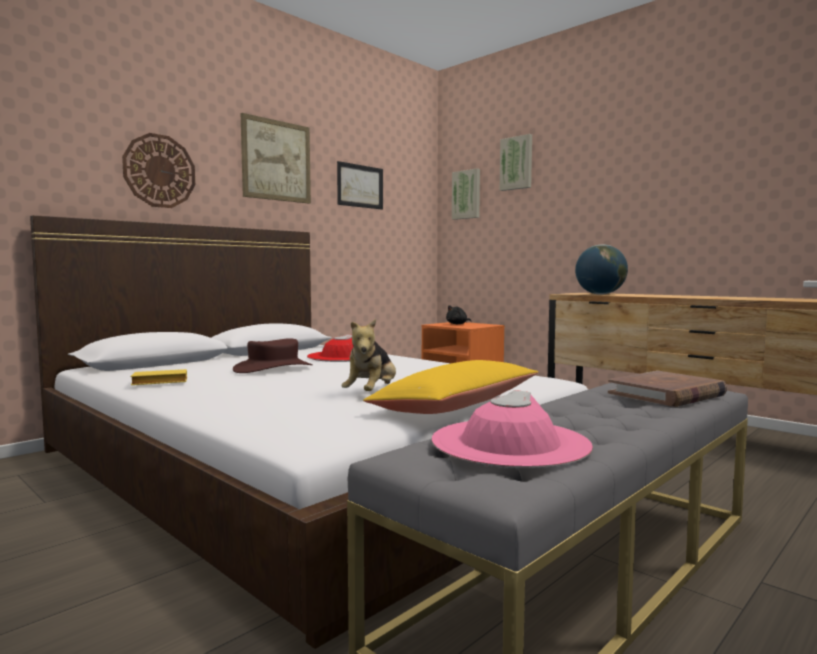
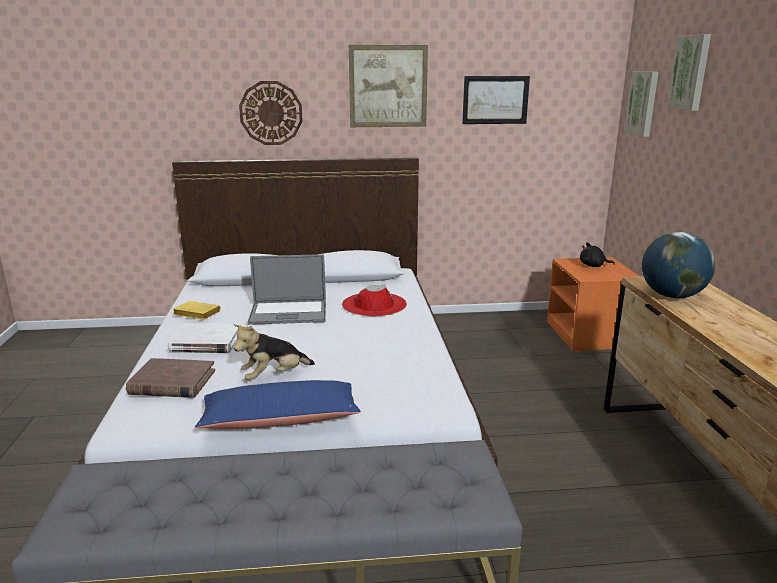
camera: 40 degrees right, 15 degrees up
(236, 390) = (206, 342): none -> white book
(273, 368) = (288, 313): brown hat -> laptop
(456, 406) = (280, 420): yellow pillow -> blue pillow
(509, 443) = (153, 492): pink hat -> none
(666, 394) = (416, 488): brown book -> brown book (172, 382)

